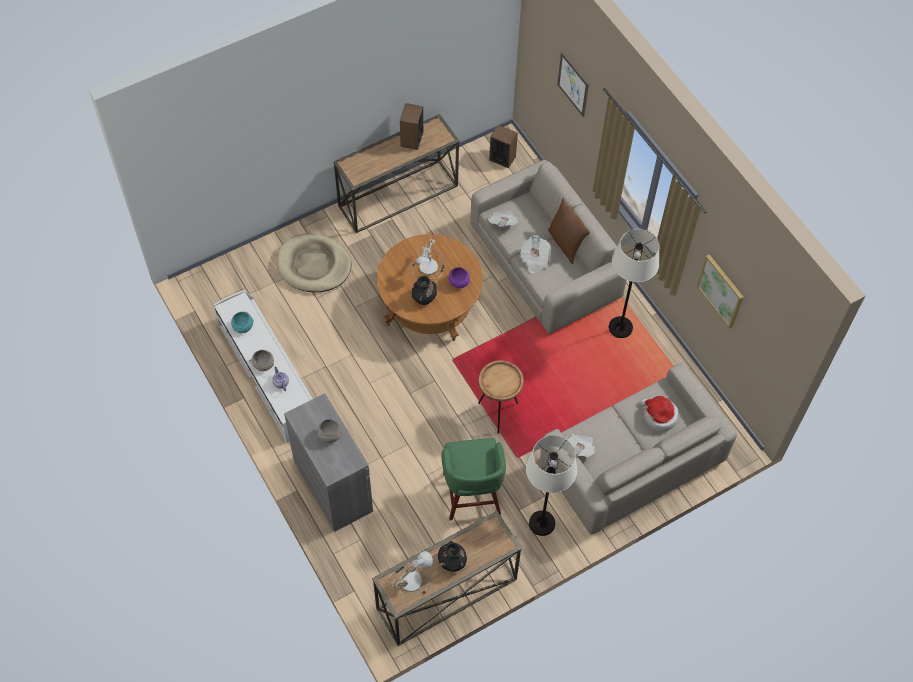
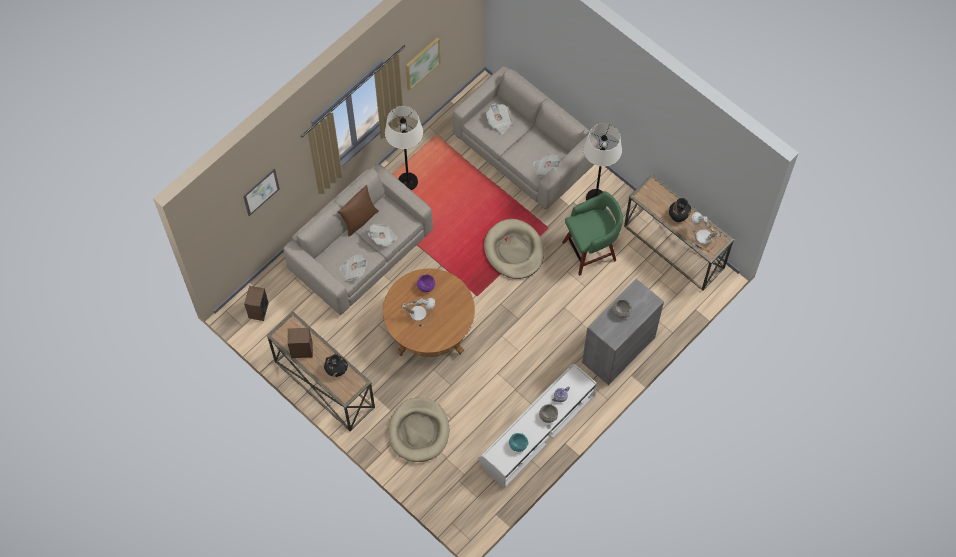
camera: 105 degrees left, 5 degrees up
(424, 297) = (449, 308): black vase -> black vase (336, 369)
(498, 412) = (514, 250): brown side table -> beige dog bed
(659, 416) = (499, 122): hat -> newspaper

